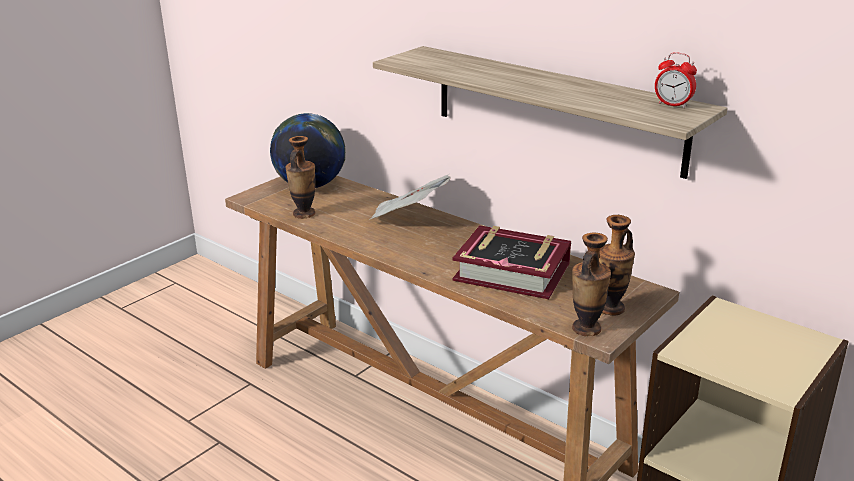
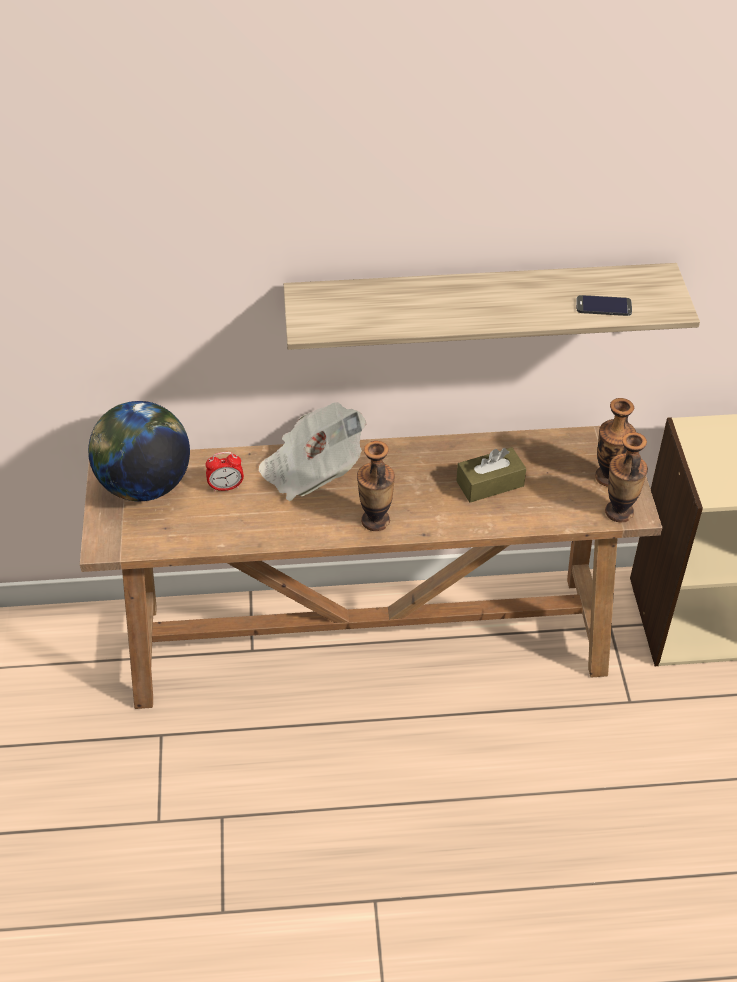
camera: 45 degrees left, 20 degrees up
(304, 214) = (203, 531): vase -> vase (375, 520)
(512, 271) = (490, 483): book -> brown tissue box
(617, 105) = (603, 306): none -> phone
(673, 105) = (639, 282): alarm clock -> alarm clock (226, 487)

